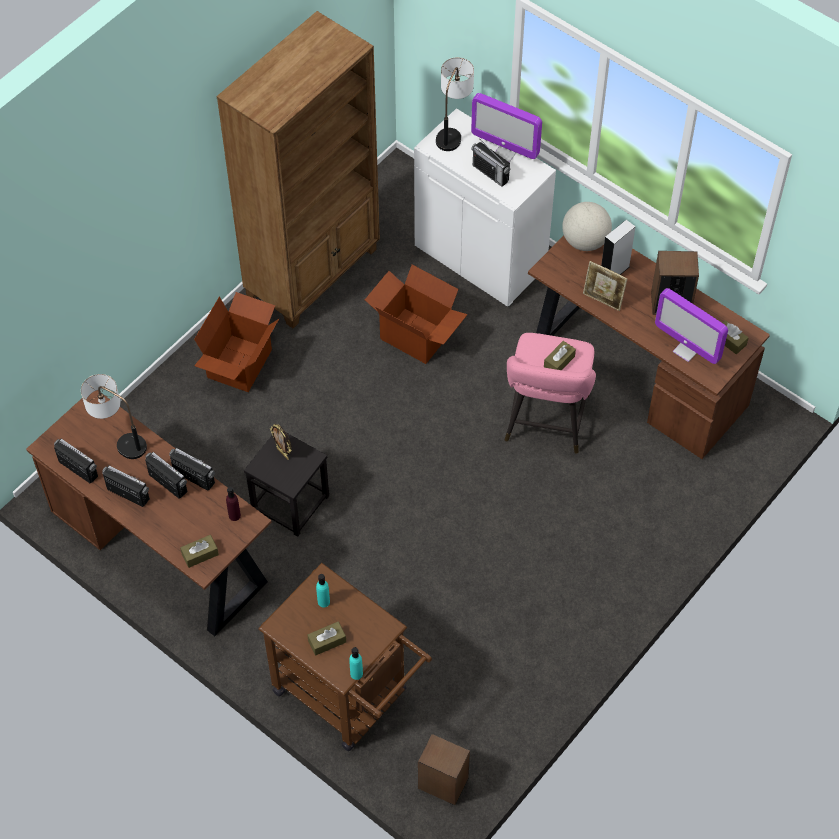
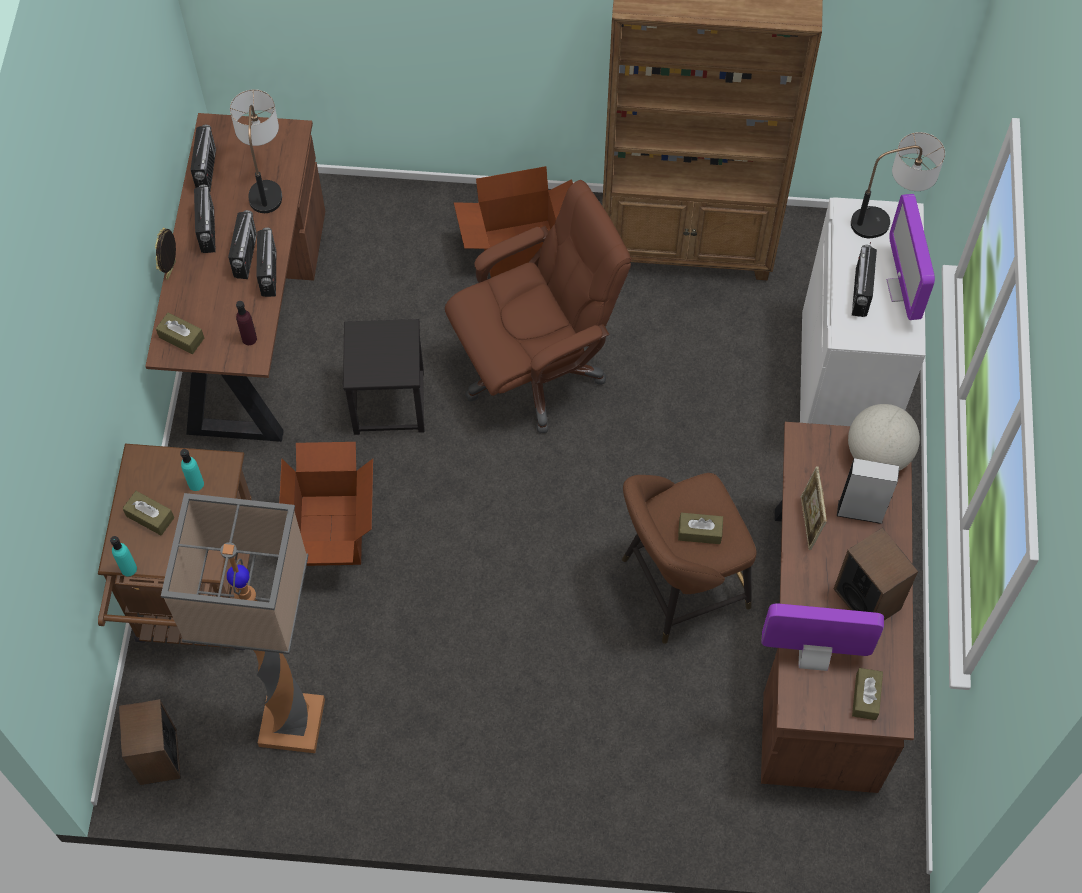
camera: 55 degrees right, 5 degrees up
(283, 453) = (390, 343): picture frame -> picture frame (172, 270)
(335, 408) = (535, 370): none -> brown office chair
(416, 335) = (688, 387): cardboard box -> cardboard box (333, 531)
(475, 689) = (290, 721): none -> floor lamp
(546, 423) = (678, 586): pink stool -> brown stool
(686, 350) = (813, 656): monitor -> monitor turned 90 degrees clockwise

